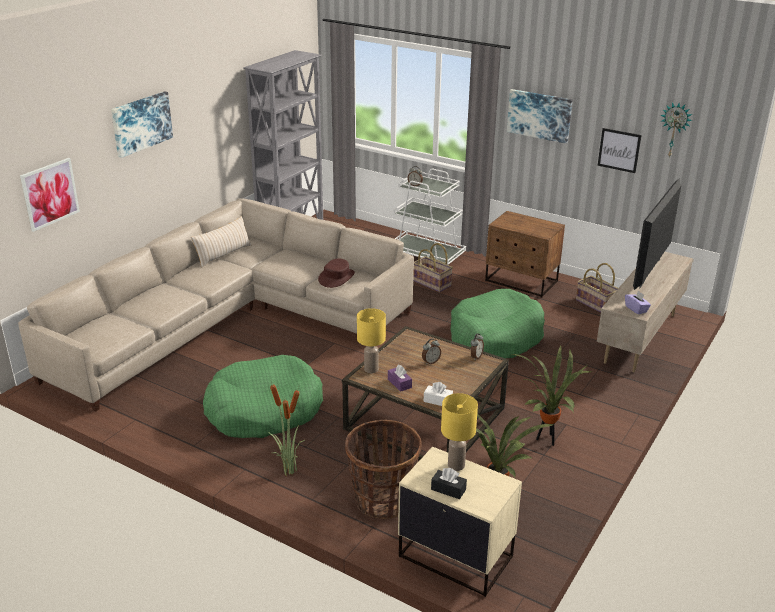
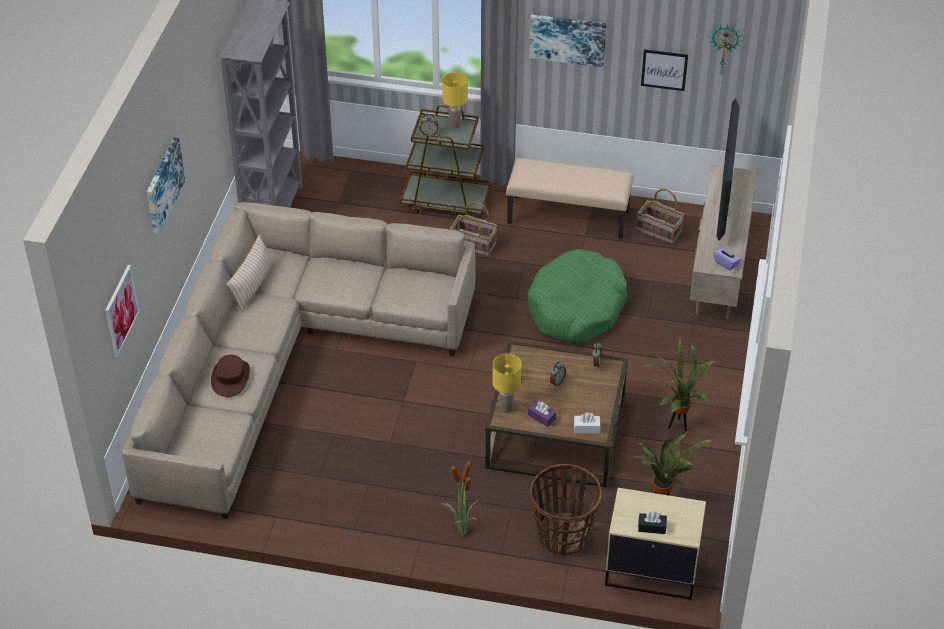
camera: 20 degrees left, 15 degrees up
(263, 410) = (395, 468): green dog bed -> none
(336, 277) = (400, 289): brown hat -> brown hat (230, 378)
(426, 256) = (446, 202): white cart -> brown cart
(456, 465) = (647, 501): yellow table lamp -> yellow table lamp (455, 124)
(521, 281) = (568, 217): brown nightstand -> beige bench

